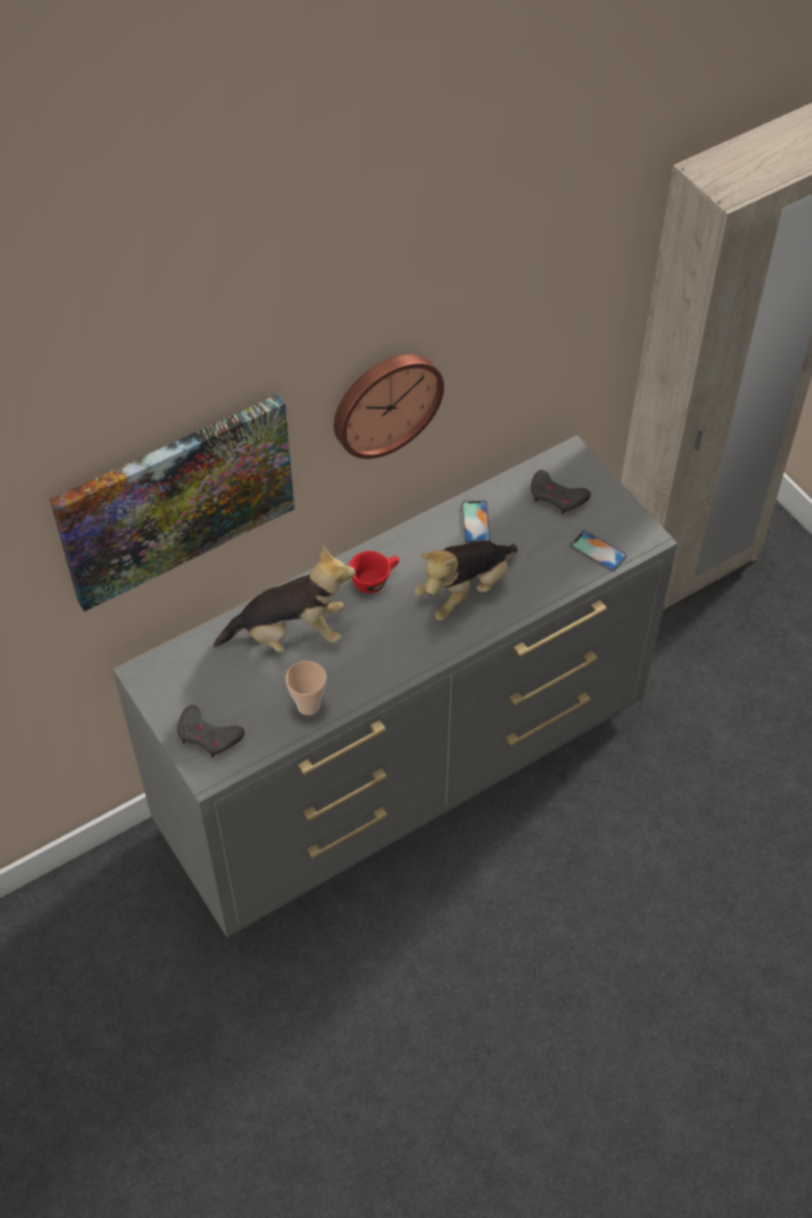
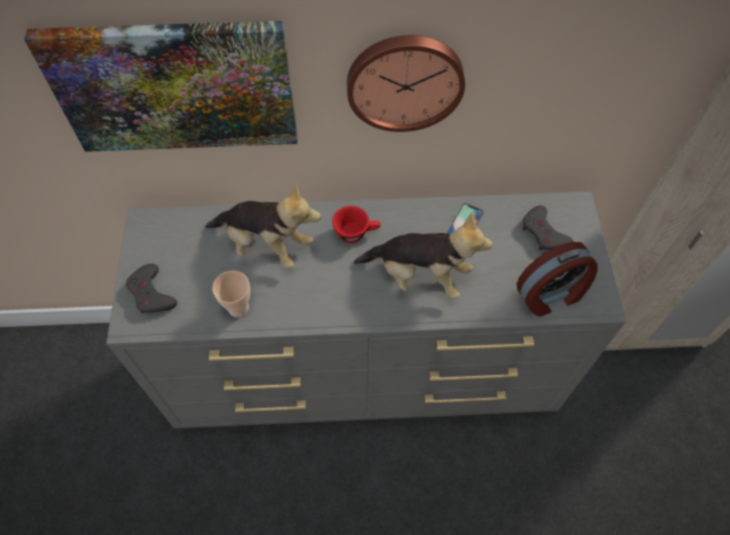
camera: 30 degrees right, 5 degrees up
(465, 591) = (420, 276): plush toy -> plush toy turned 150 degrees counterclockwise
(598, 551) = (551, 295): phone -> alarm clock

